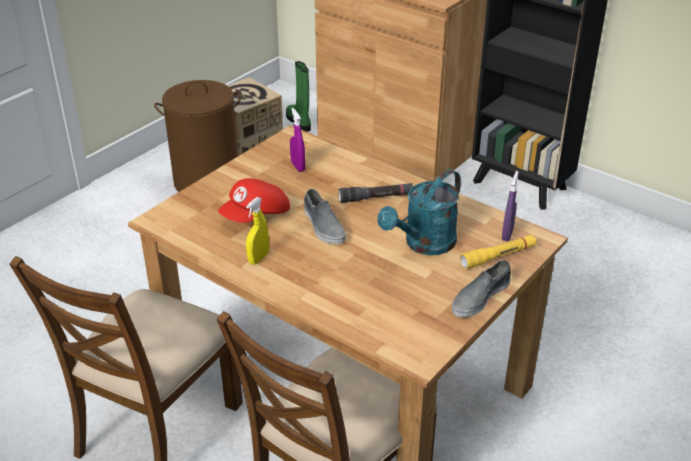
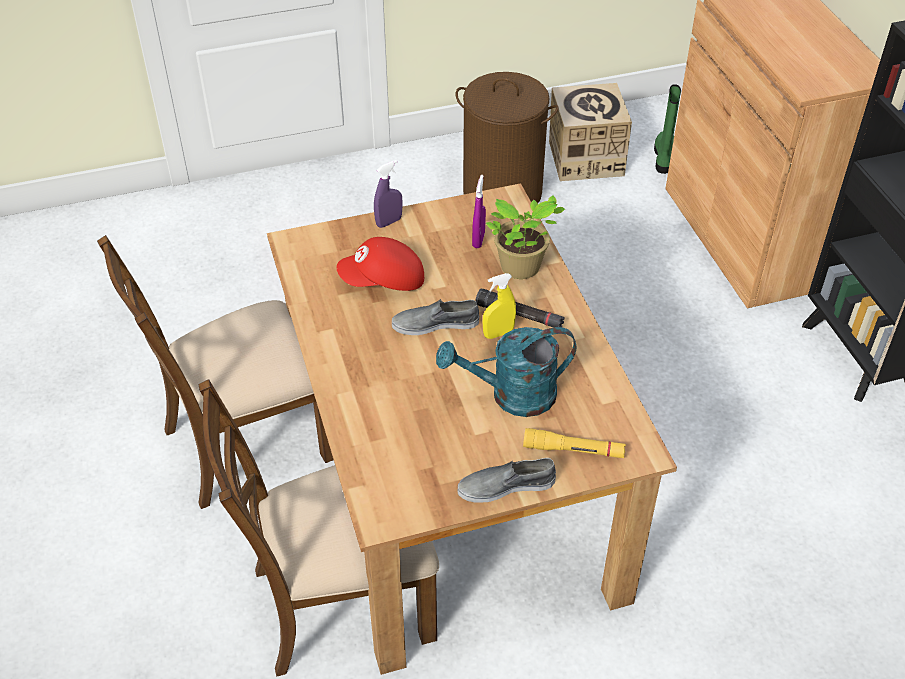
camera: 35 degrees right, 10 degrees up
(258, 258) = (341, 330): yellow spray bottle -> yellow spray bottle (498, 333)
(323, 226) = (435, 323): grey shoe -> grey shoe turned 75 degrees clockwise
(346, 171) = (521, 269): none -> potted plant
(507, 234) = (612, 428): purple spray bottle -> purple spray bottle (389, 222)

